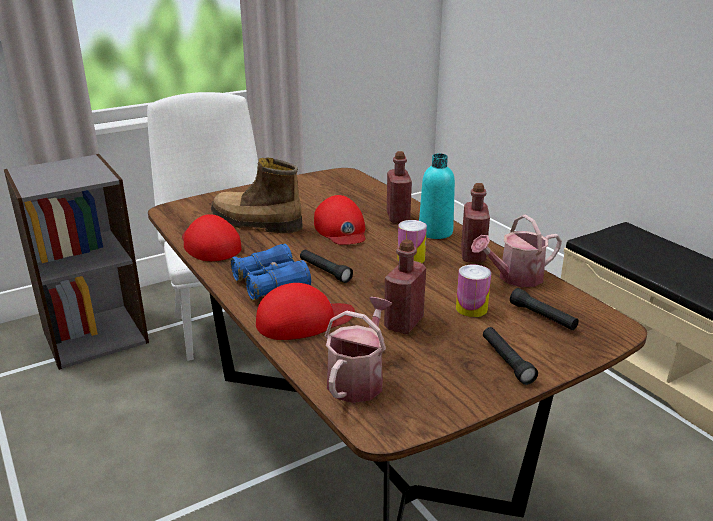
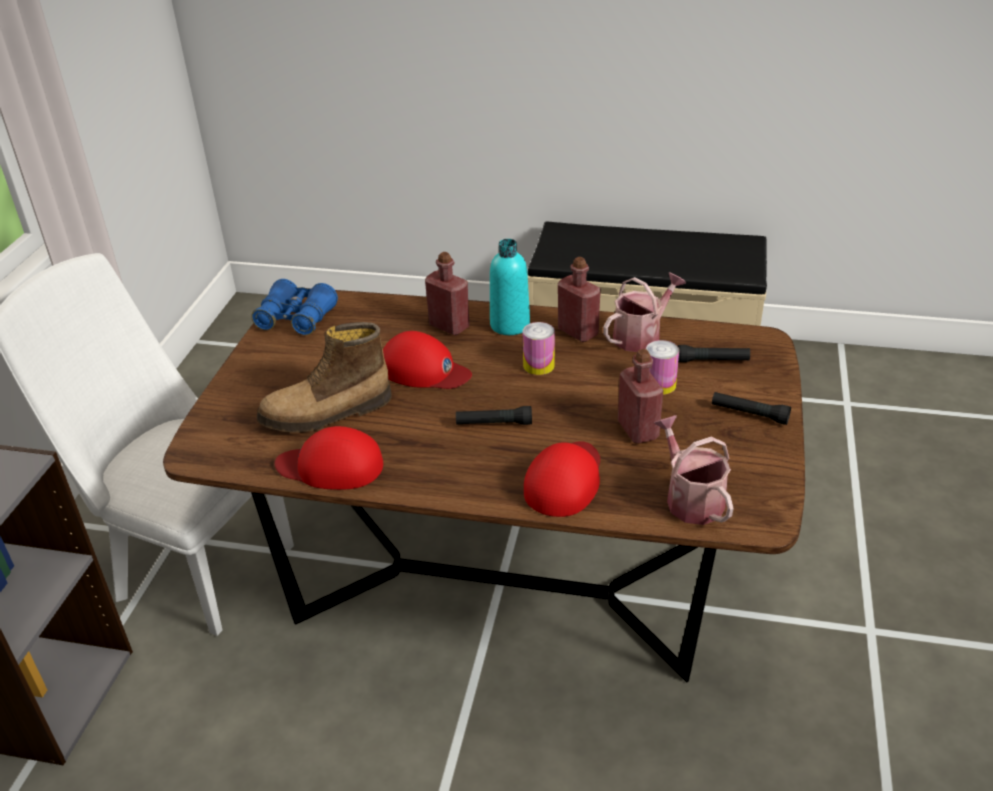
camera: 45 degrees left, 10 degrees up
(271, 284) = (474, 467): blue binoculars -> blue binoculars (296, 319)
(515, 278) = (641, 336): watering can -> watering can turned 150 degrees counterclockwise

